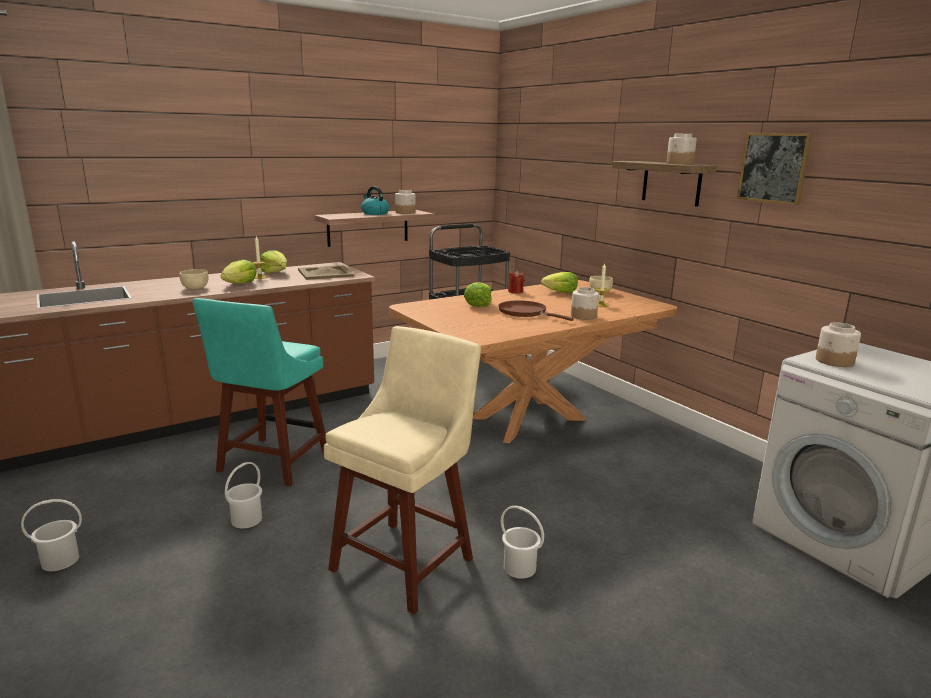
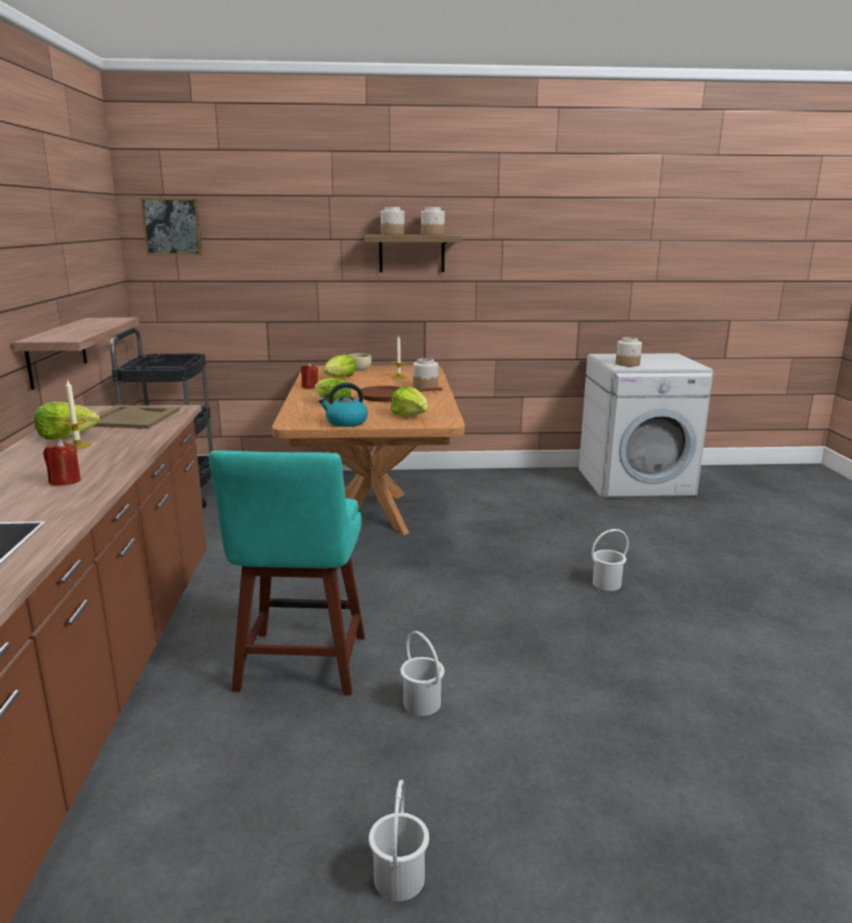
camera: 60 degrees left, 0 degrees up
(195, 288) = (65, 481): beige bowl -> red candle
(240, 284) = (98, 457): lettuce -> lettuce (410, 415)
(270, 463) = (300, 667): turquoise chair -> turquoise chair turned 45 degrees clockwise
(374, 213) = (77, 328): kettle -> kettle (346, 422)
(405, 212) = (105, 321): jar -> jar (393, 234)
(407, 560) = (566, 627): beige chair -> none
(774, 168) = (511, 234): picture -> picture (172, 226)

